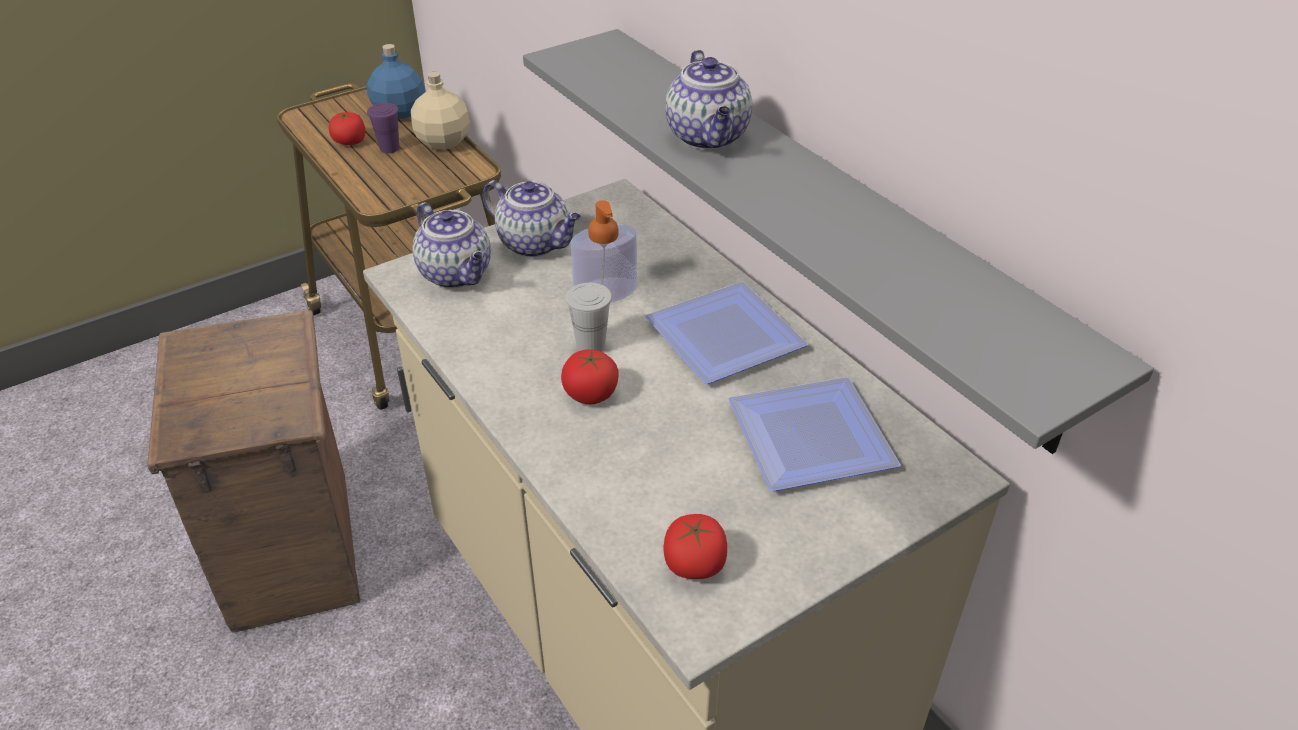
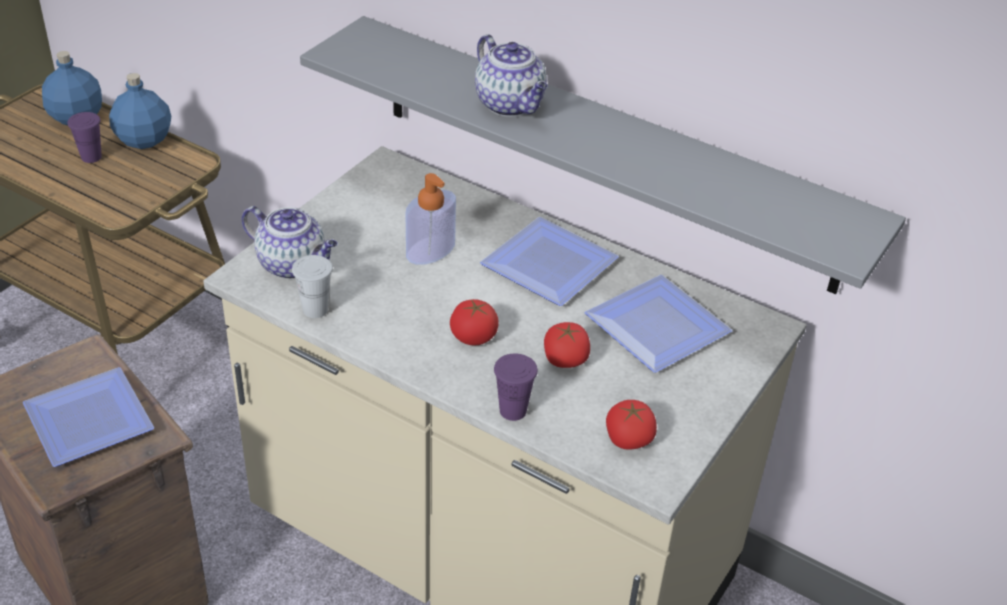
camera: 25 degrees left, 0 degrees up
(250, 385) = (91, 417): none -> plate
(350, 142) = (44, 158): tomato -> tomato (565, 360)
(442, 142) = (143, 140): beige bottle -> blue bottle
(536, 244) = (344, 222): teapot -> none
(580, 489) = (513, 410): none -> purple cup
(591, 346) = (448, 298): white cup -> white cup (315, 309)

